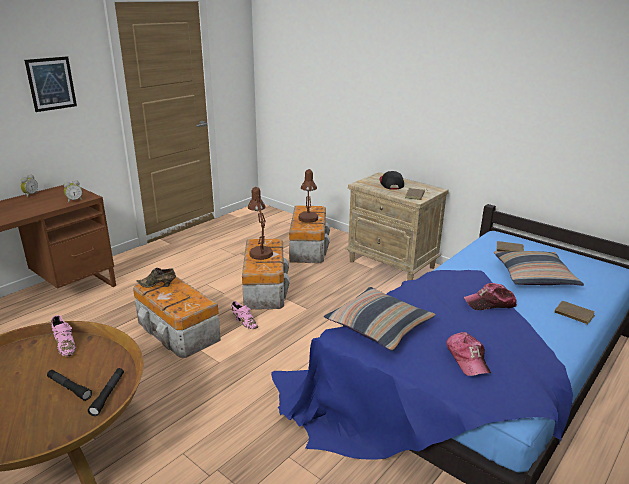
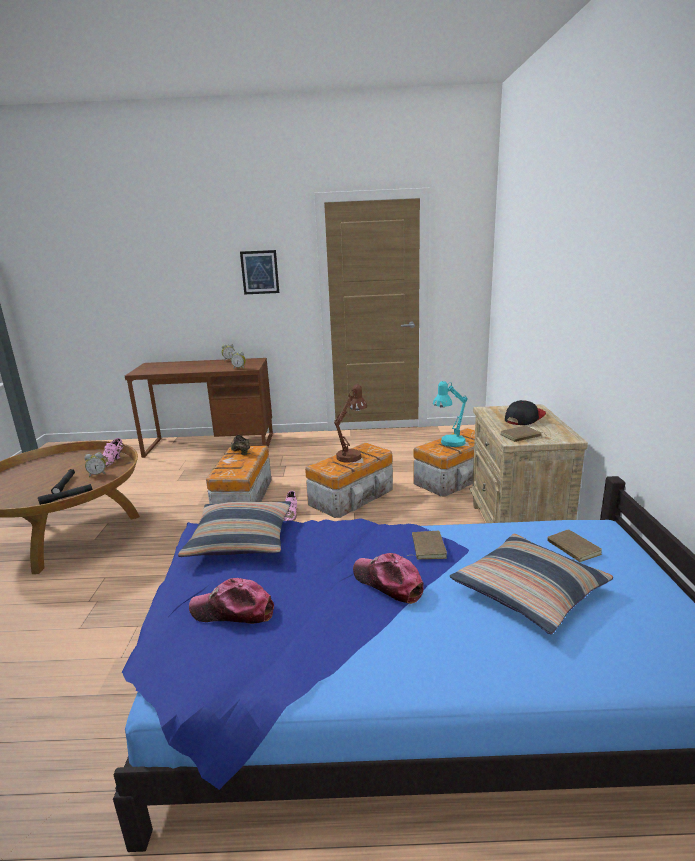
camera: 50 degrees right, 5 degrees down
(83, 362) = (97, 474): none -> alarm clock
(308, 220) = (449, 444): brown table lamp -> turquoise table lamp
(467, 359) = (233, 611): cap -> cap turned 60 degrees clockwise
(573, 314) = (469, 661): brown book -> brown book (427, 547)

